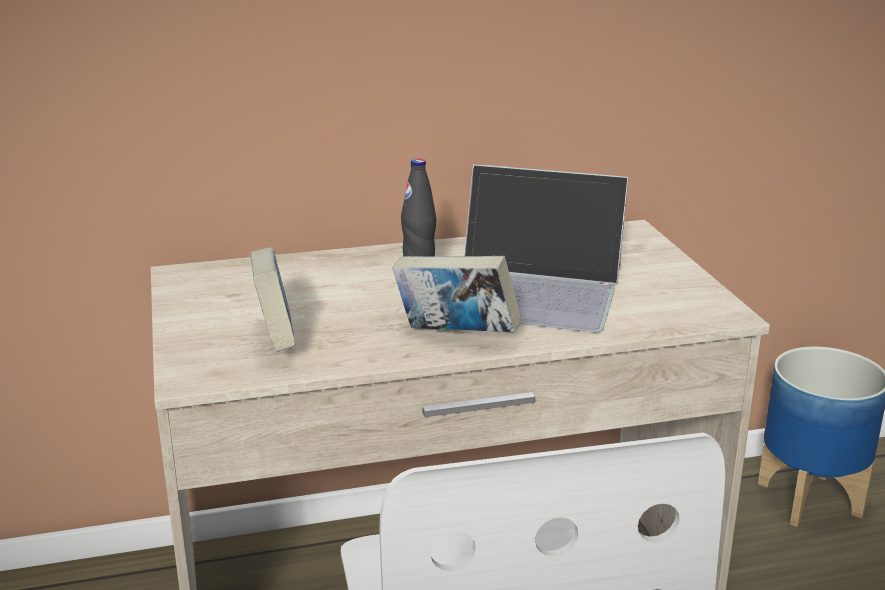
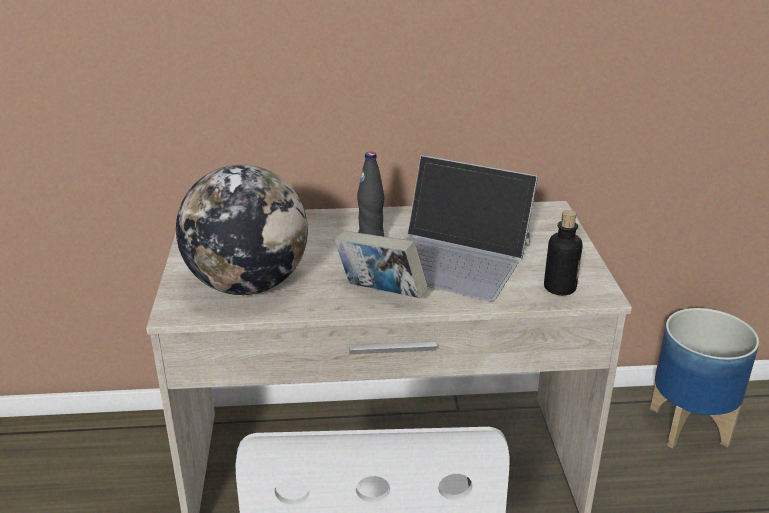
camera: 10 degrees right, 5 degrees up
(275, 340) = (248, 285): book -> globe
(676, 311) = (559, 288): none -> bottle

